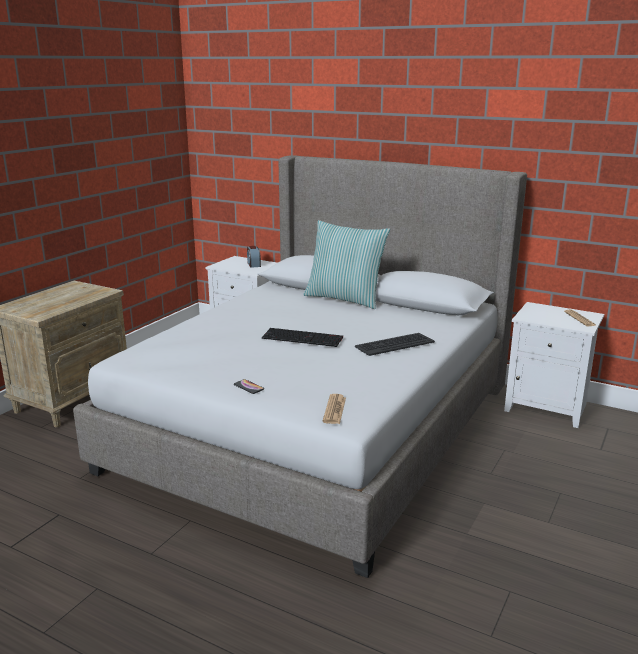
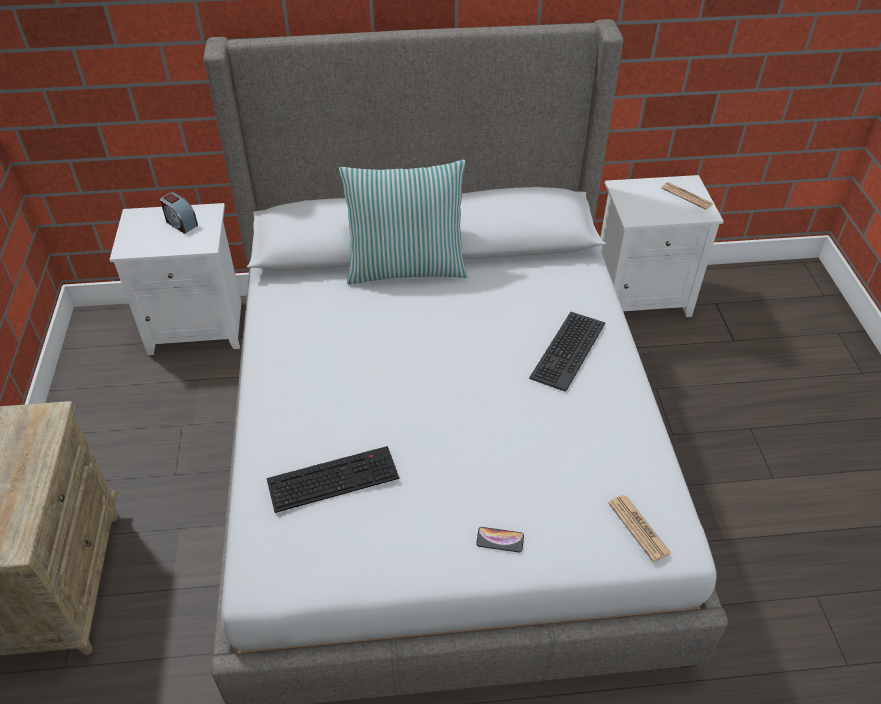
camera: 35 degrees left, 25 degrees up
(303, 337) = (453, 390): keyboard -> keyboard (334, 477)

